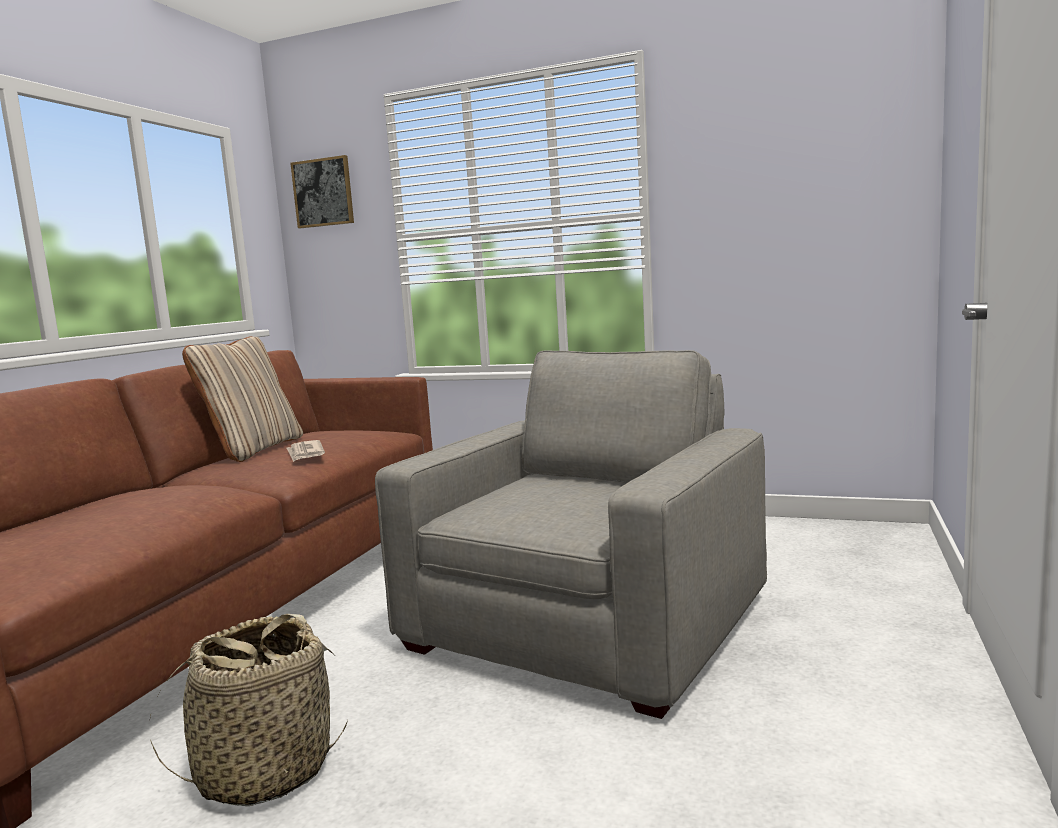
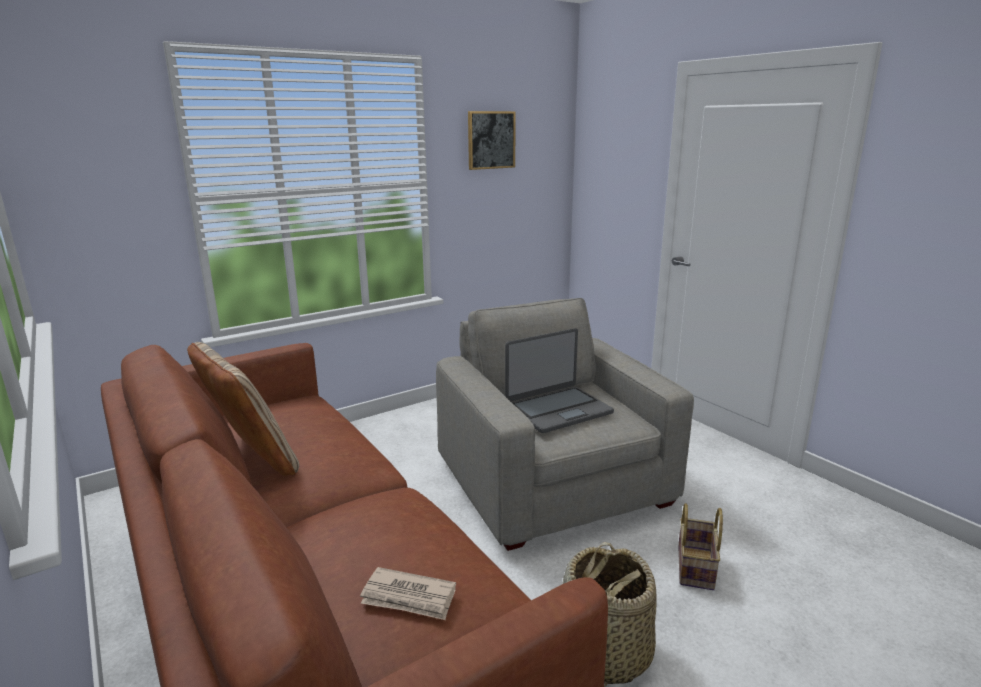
camera: 55 degrees left, 10 degrees up
(305, 453) = (333, 443): newspaper -> newspaper (409, 597)
(323, 192) = (75, 145): picture -> picture (491, 140)
(513, 790) = (697, 569): none -> basket
(544, 493) = (558, 410): none -> laptop

